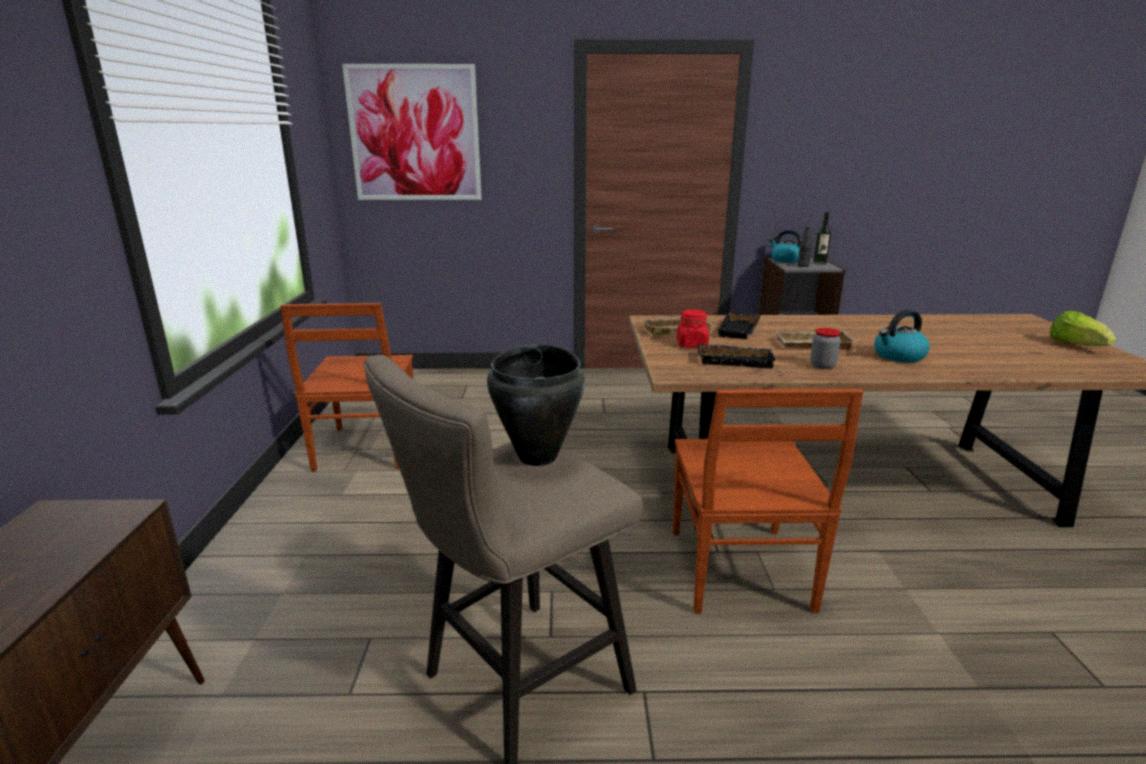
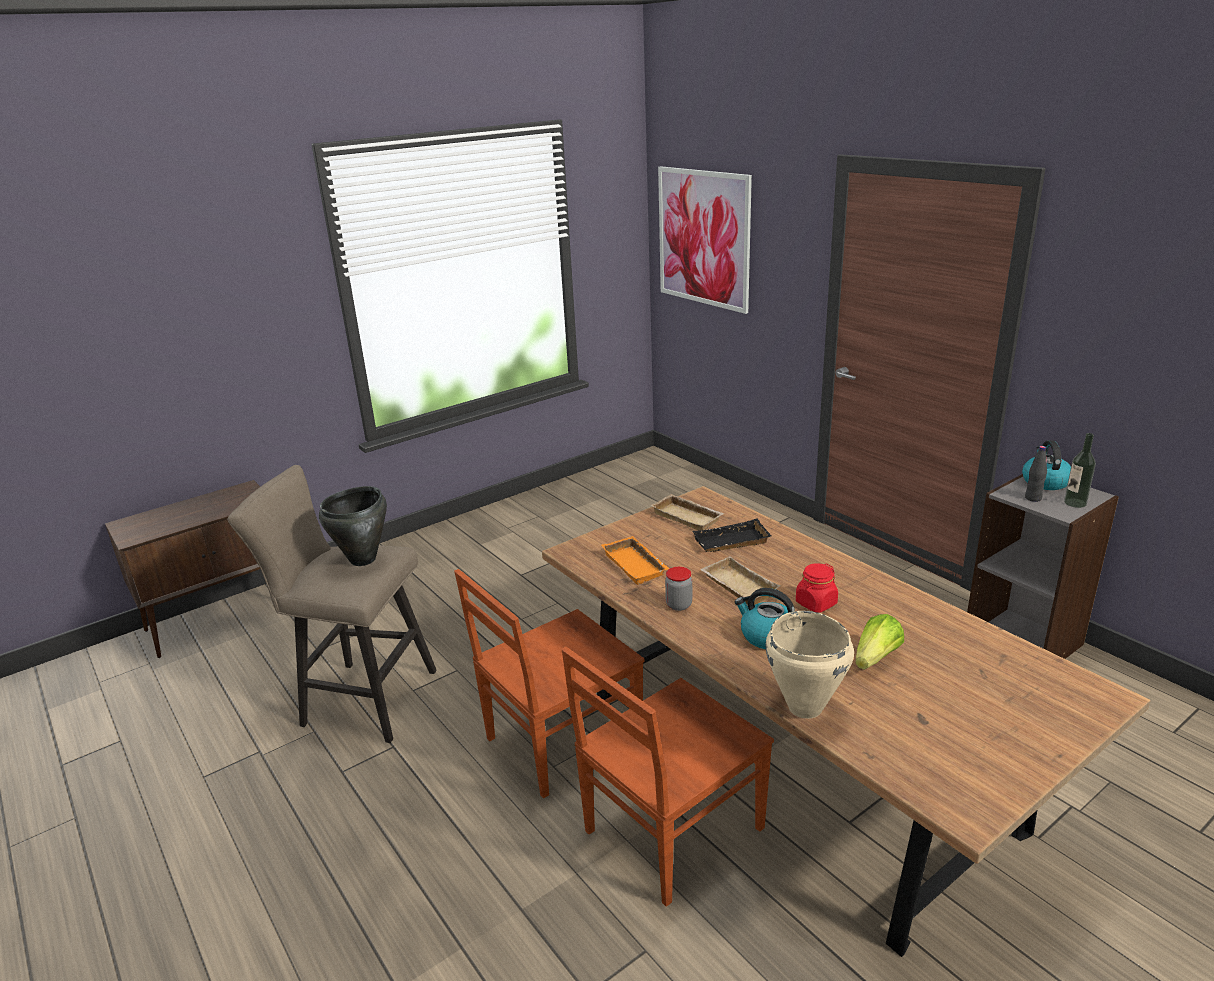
camera: 55 degrees right, 5 degrees up
(366, 449) = (542, 518): brown chair -> brown chair (670, 832)
(692, 345) = (654, 536): red jar -> red jar (816, 603)
(735, 360) = (637, 565): black tray -> orange tray
(1009, 372) = (804, 708): none -> beige cooking pot
(1076, 345) = (1009, 747): lettuce -> lettuce (876, 658)

